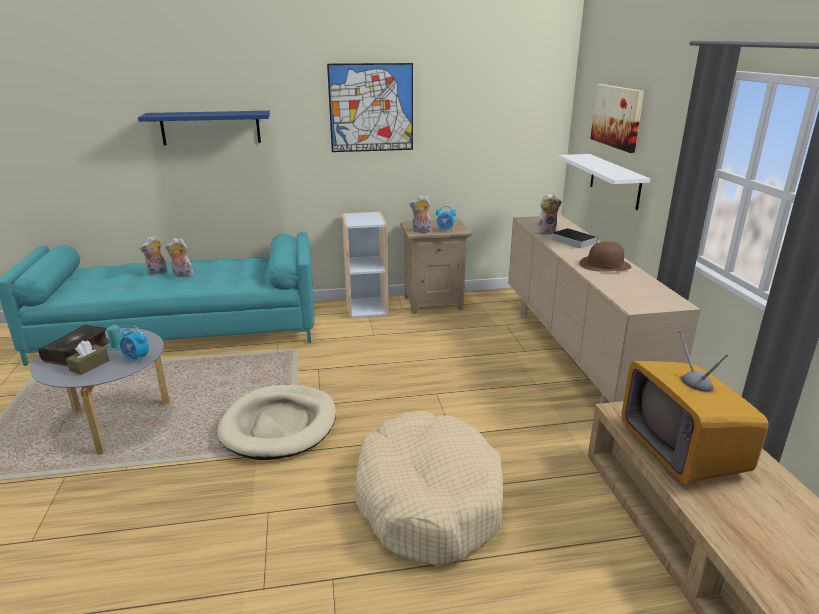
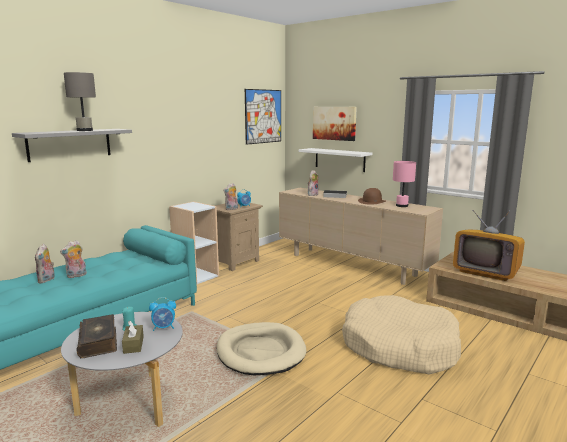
camera: 40 degrees left, 10 degrees down
(210, 127) = (70, 144): blue shelf -> grey shelf
(215, 113) = (85, 130): none -> grey table lamp
(371, 108) = (184, 125): picture -> picture (263, 116)
(634, 285) = (401, 206): none -> pink table lamp

